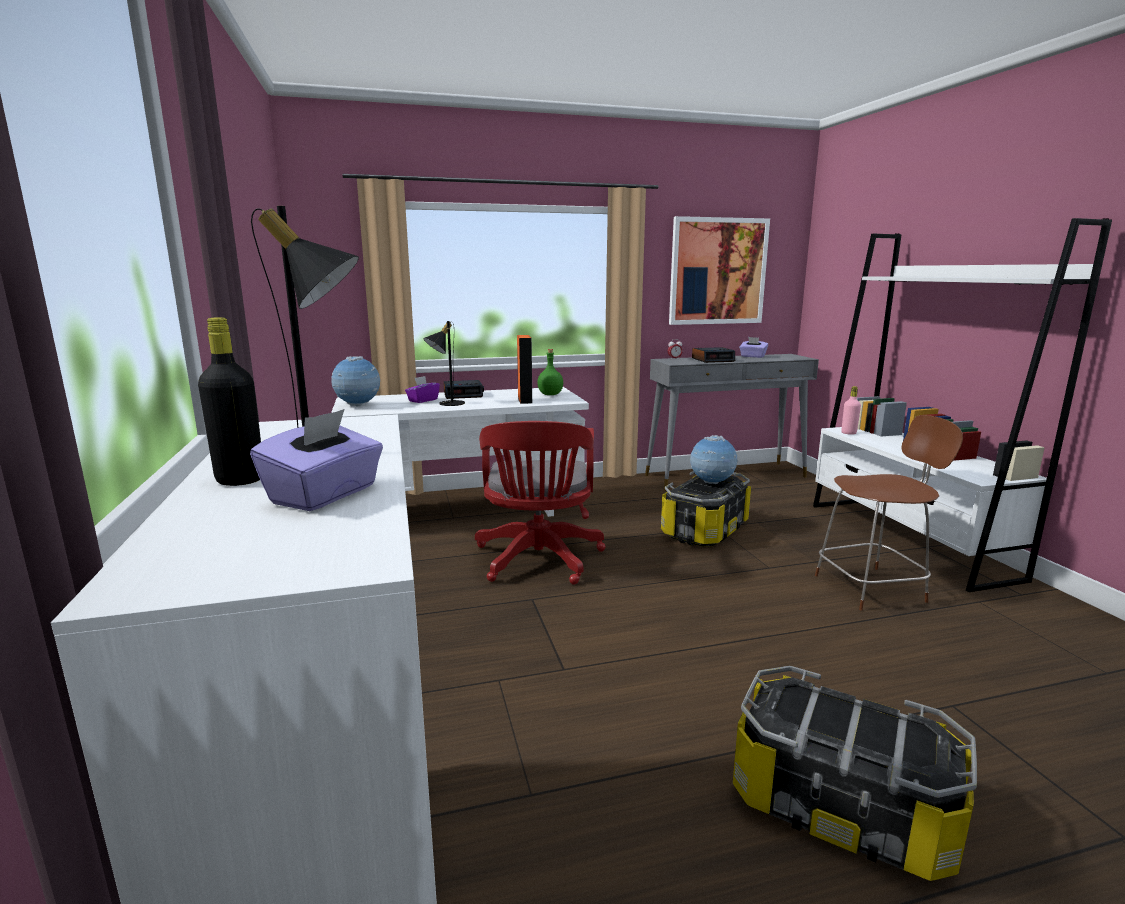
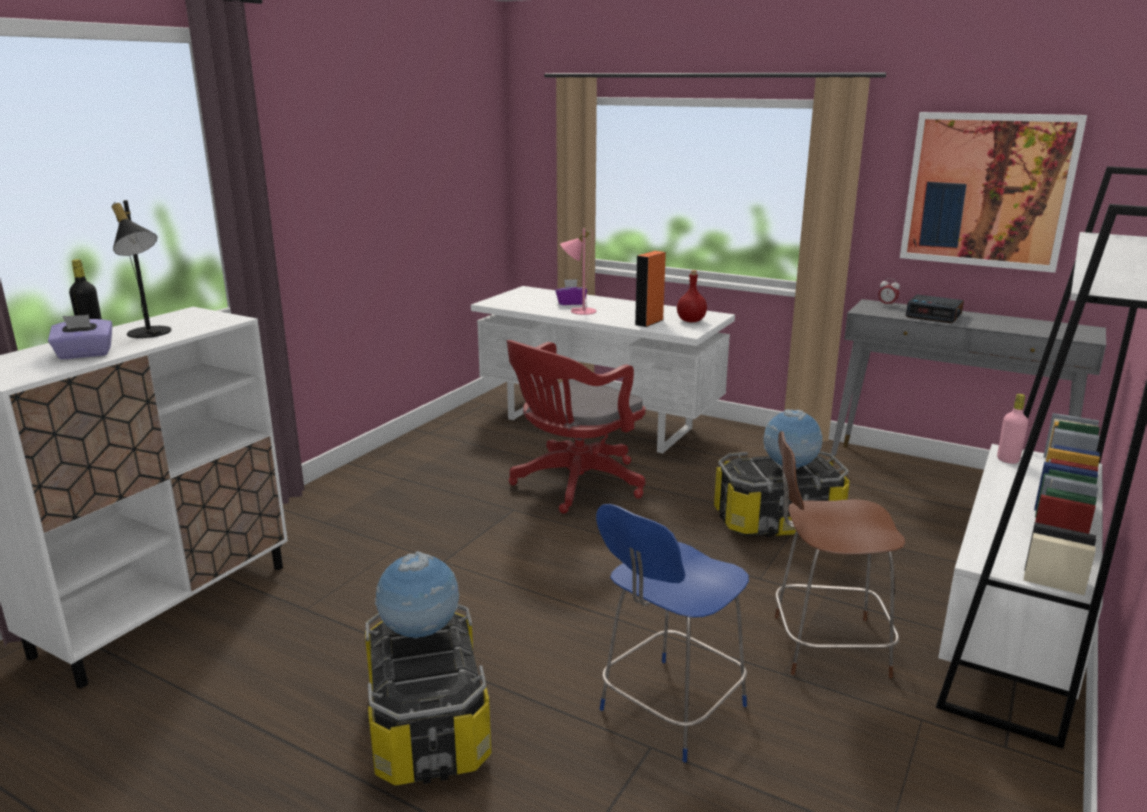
camera: 45 degrees right, 5 degrees up
(358, 406) = (512, 298): globe -> globe (420, 633)
(446, 403) = (578, 310): black table lamp -> pink table lamp
(463, 394) = (618, 304): alarm clock -> none
(550, 394) = (691, 321): green bottle -> red bottle
(752, 356) = (1016, 321): purple tissue box -> none
(872, 588) = (825, 645): brown chair -> brown chair turned 150 degrees clockwise
(908, 675) = (669, 710): none -> blue chair

